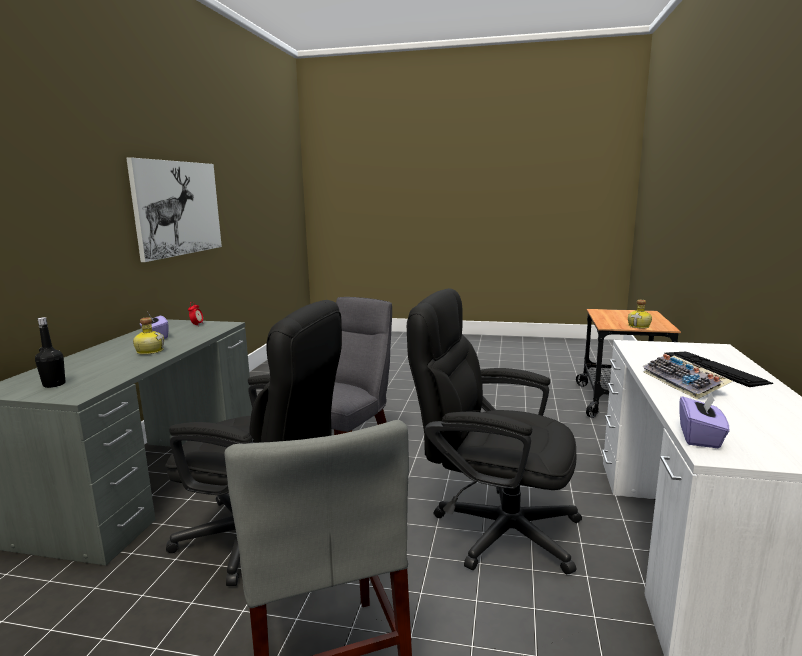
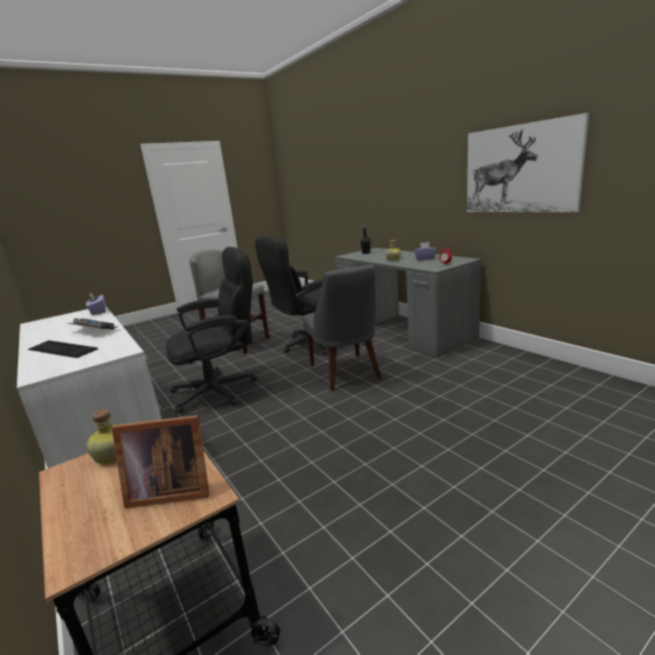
camera: 135 degrees right, 5 degrees up
(612, 314) = (169, 490): none -> picture frame

